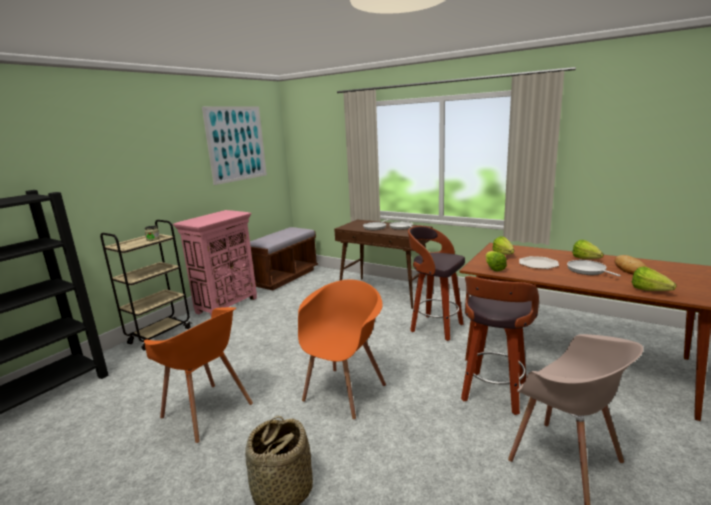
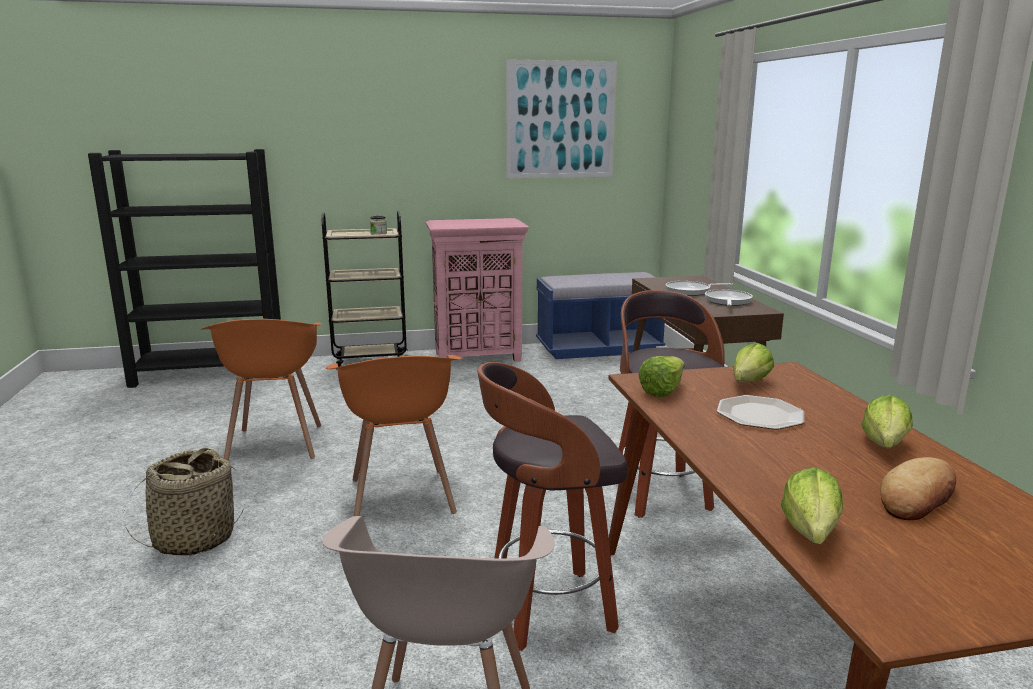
camera: 45 degrees right, 0 degrees up
(283, 277) = (598, 348): brown bench -> blue bench
(345, 392) = (401, 498): orange chair -> orange chair turned 90 degrees clockwise
(588, 270) = (812, 459): frying pan -> none

